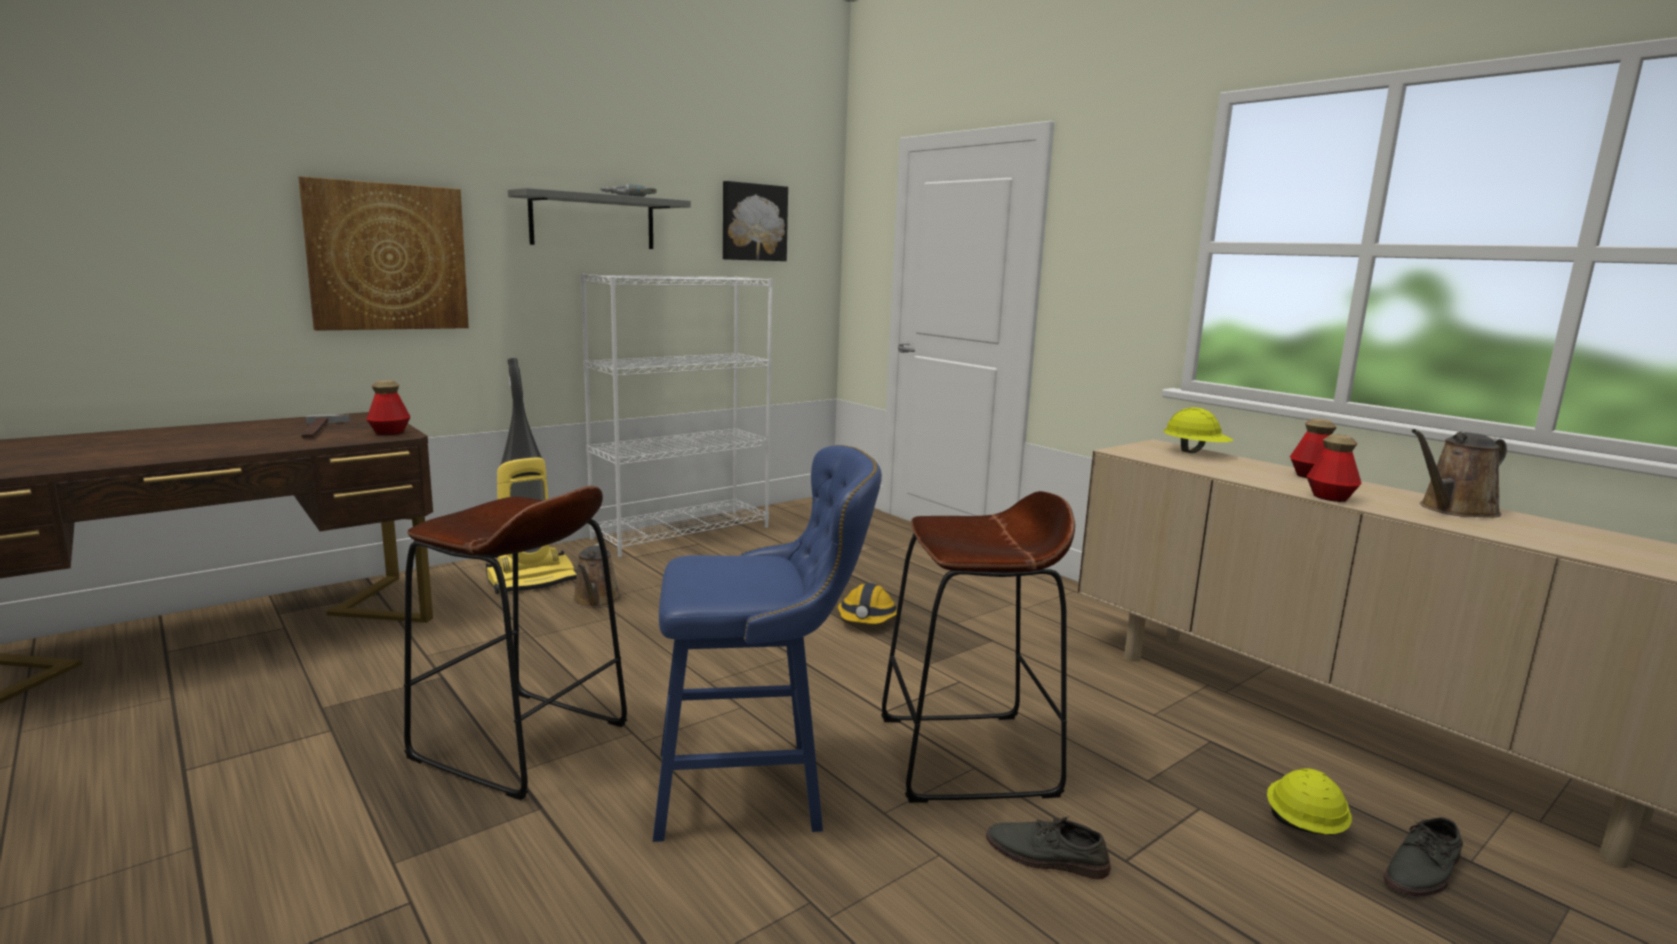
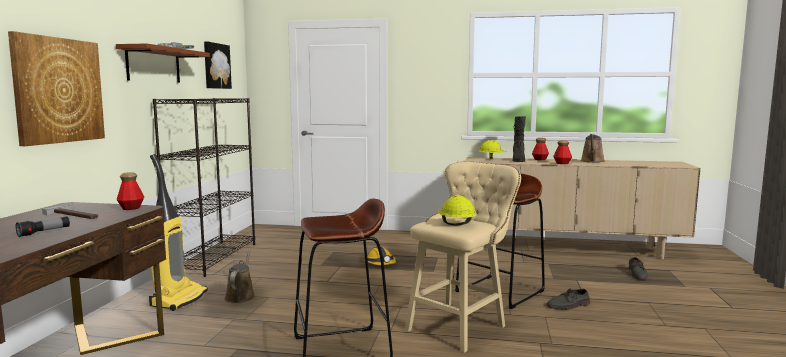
camera: 40 degrees left, 5 degrees down
(218, 445) = (44, 232): none -> flashlight
(593, 221) = (153, 65): grey shelf -> brown shelf
(595, 601) = (240, 296): brown watering can -> brown watering can turned 135 degrees counterclockwise
(682, 532) = (214, 258): white bookcase -> black bookcase
(762, 787) = (462, 324): blue stool -> beige stool
(1241, 468) = (518, 160): none -> black boot
(1303, 826) = (602, 274): yellow hard hat -> yellow hard hat (456, 224)

